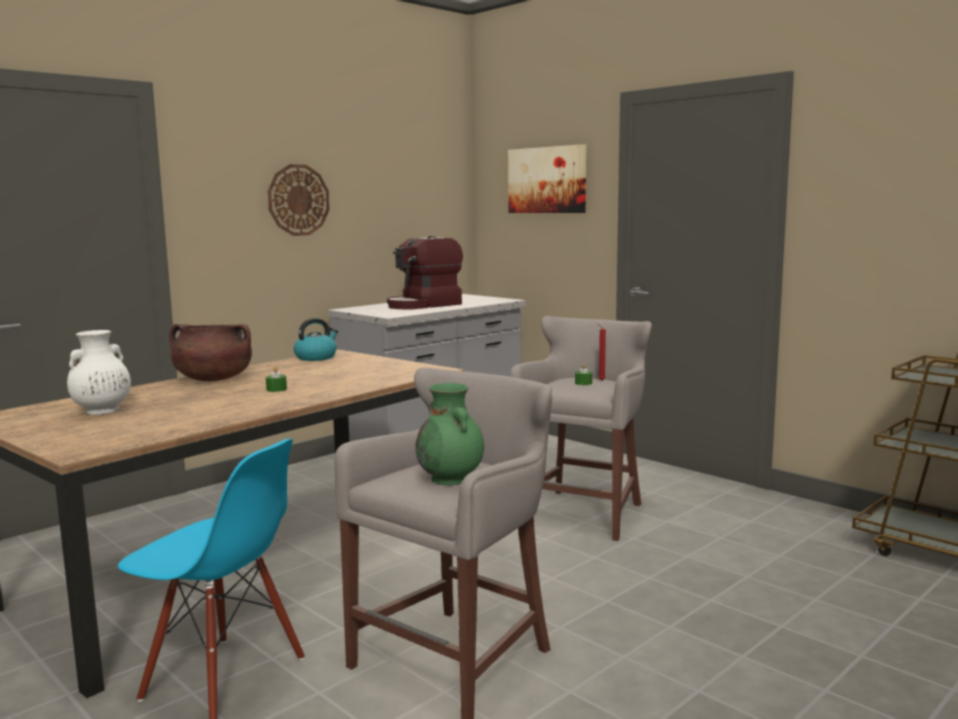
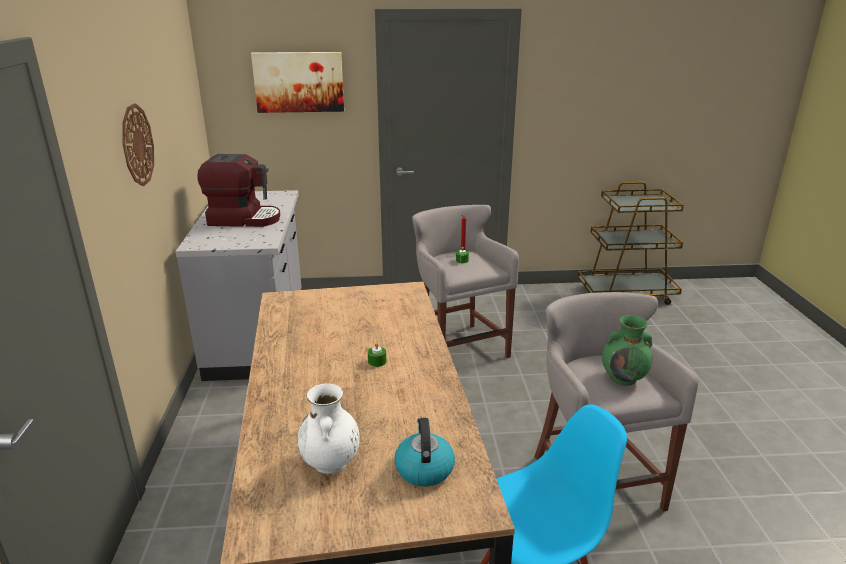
camera: 50 degrees left, 15 degrees up
(213, 379) = (287, 376): brown cooking pot -> none
(316, 357) = (281, 310): kettle -> kettle (424, 468)
(424, 305) = (244, 219): coffee machine -> coffee machine turned 90 degrees counterclockwise

